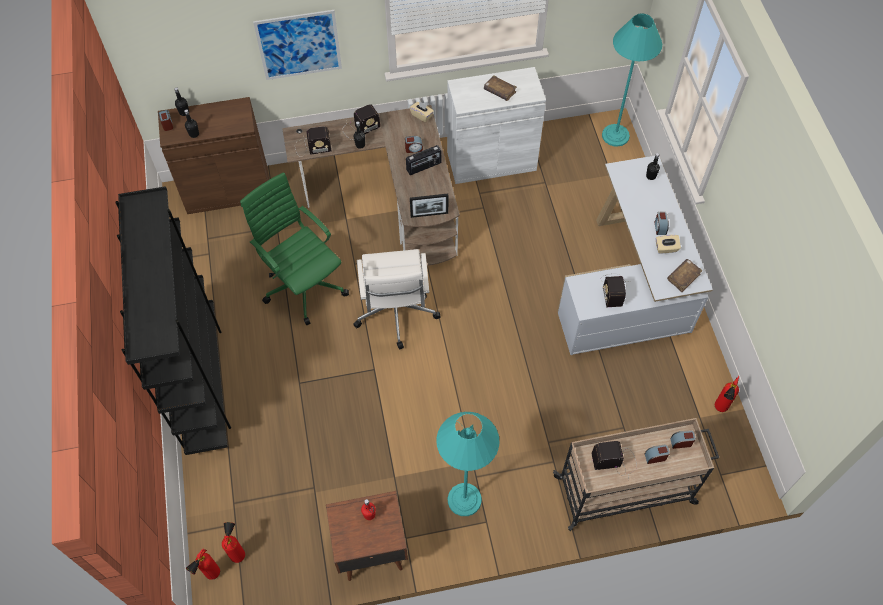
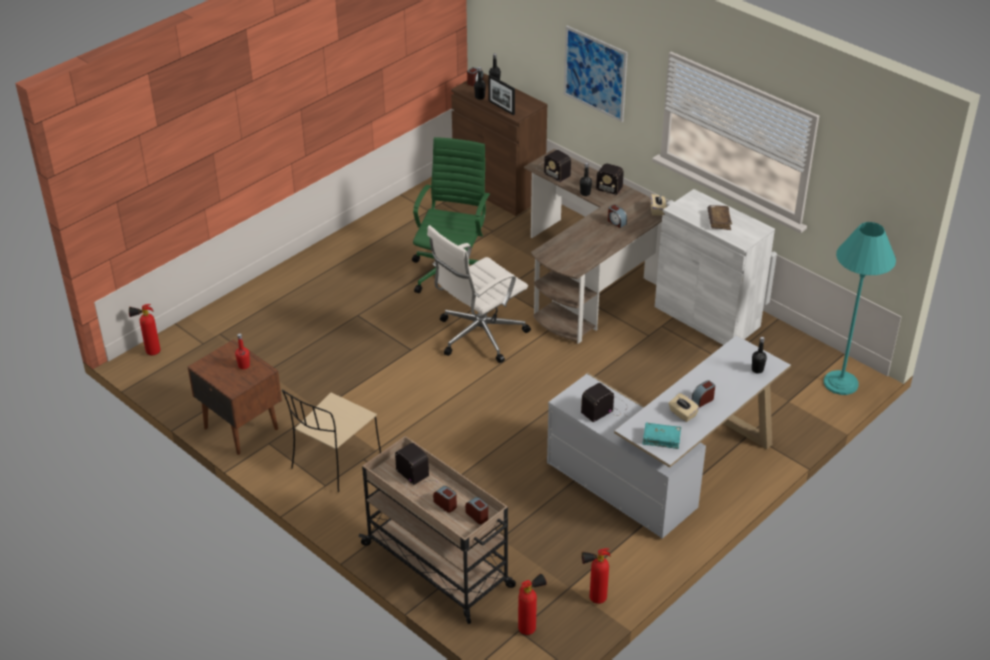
camera: 55 degrees right, 20 degrees down
(203, 382) = (310, 266): black bookcase -> none
(238, 552) = (180, 357): fire extinguisher -> fire extinguisher (530, 627)
(424, 167) = (604, 236): radio -> none
(429, 214) = (557, 261): picture frame -> picture frame (501, 107)
(464, 499) = (334, 462): turquoise floor lamp -> beige chair
(683, 277) = (661, 439): brown book -> turquoise book

